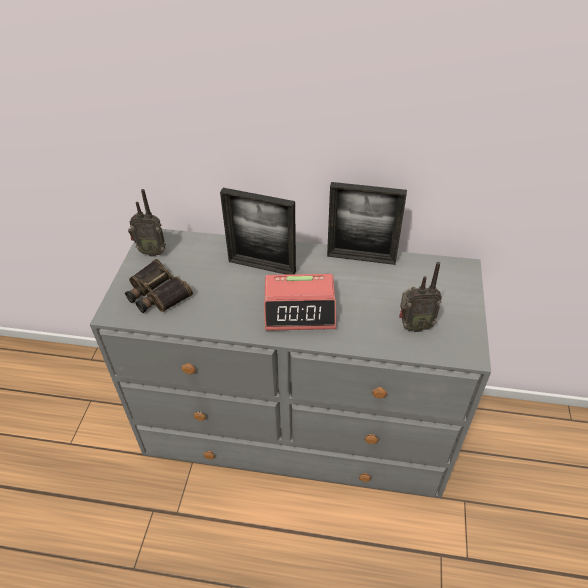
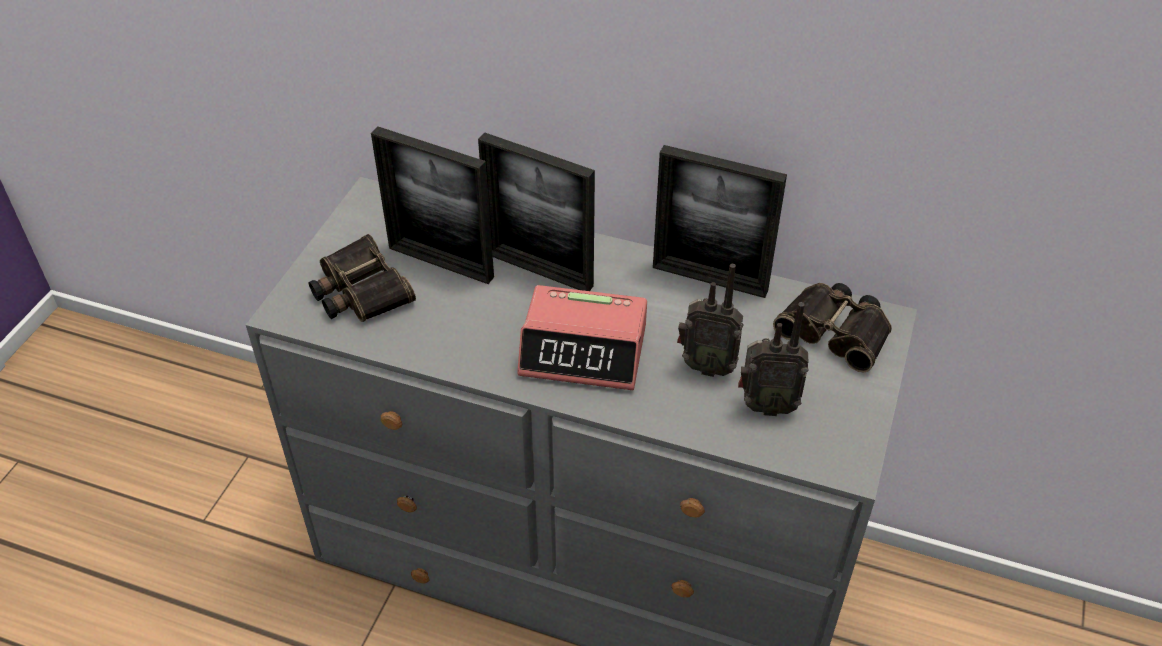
camera: 10 degrees right, 0 degrees up
(152, 251) = (367, 221): radio -> radio (706, 366)
(202, 270) = (441, 262): none -> picture frame
(440, 277) = (836, 331): none -> binoculars

